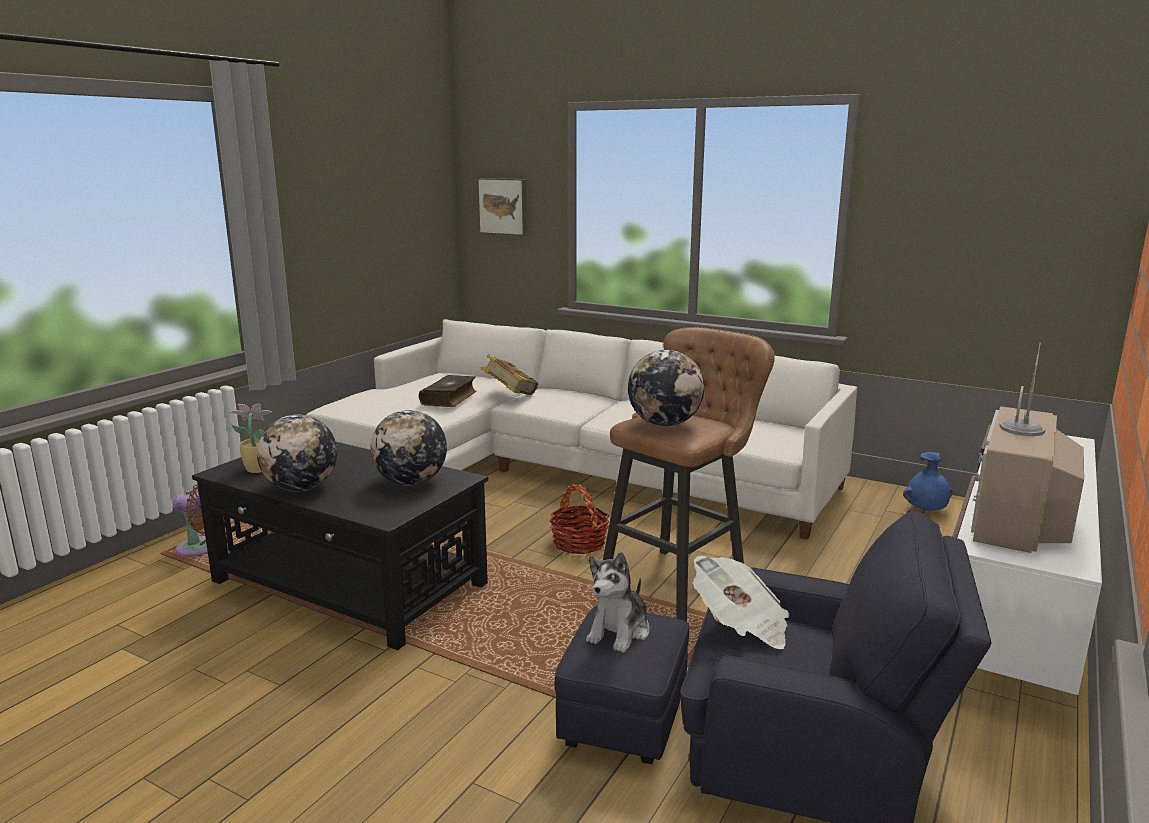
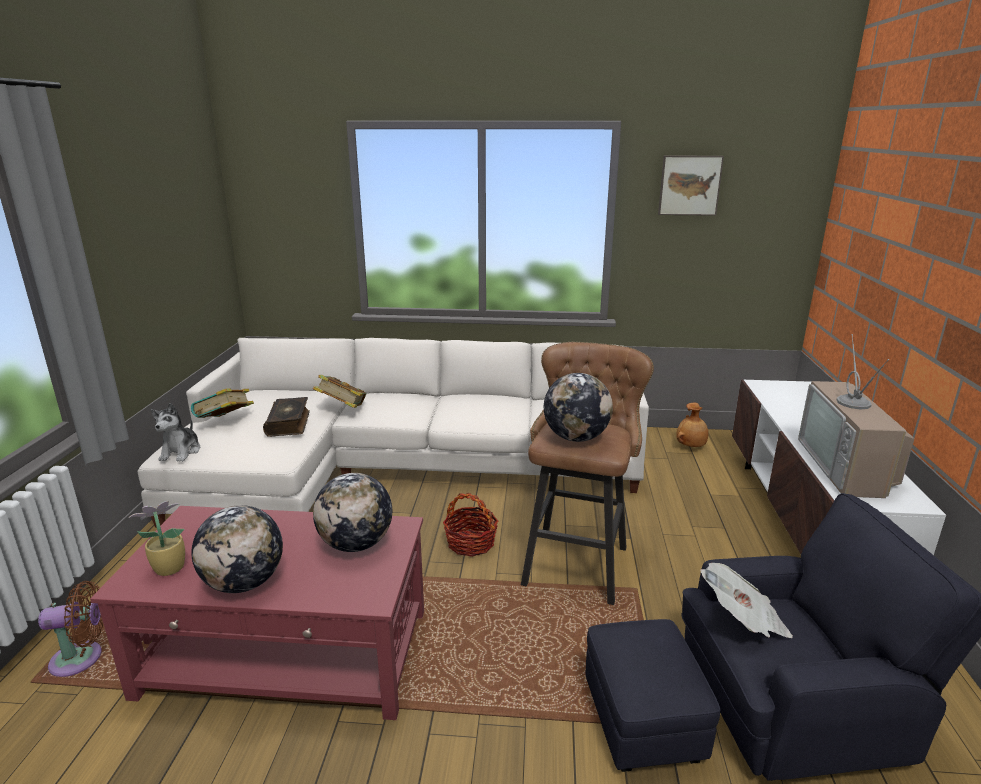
camera: 25 degrees left, 5 degrees up
(350, 583) = (288, 653): black coffee table -> red coffee table
(398, 390) = (225, 422): none -> book
(504, 206) = (283, 221): picture -> picture (689, 185)
(619, 631) = (643, 653): plush toy -> plush toy (181, 452)
(926, 510) = (691, 446): blue vase -> brown vase

